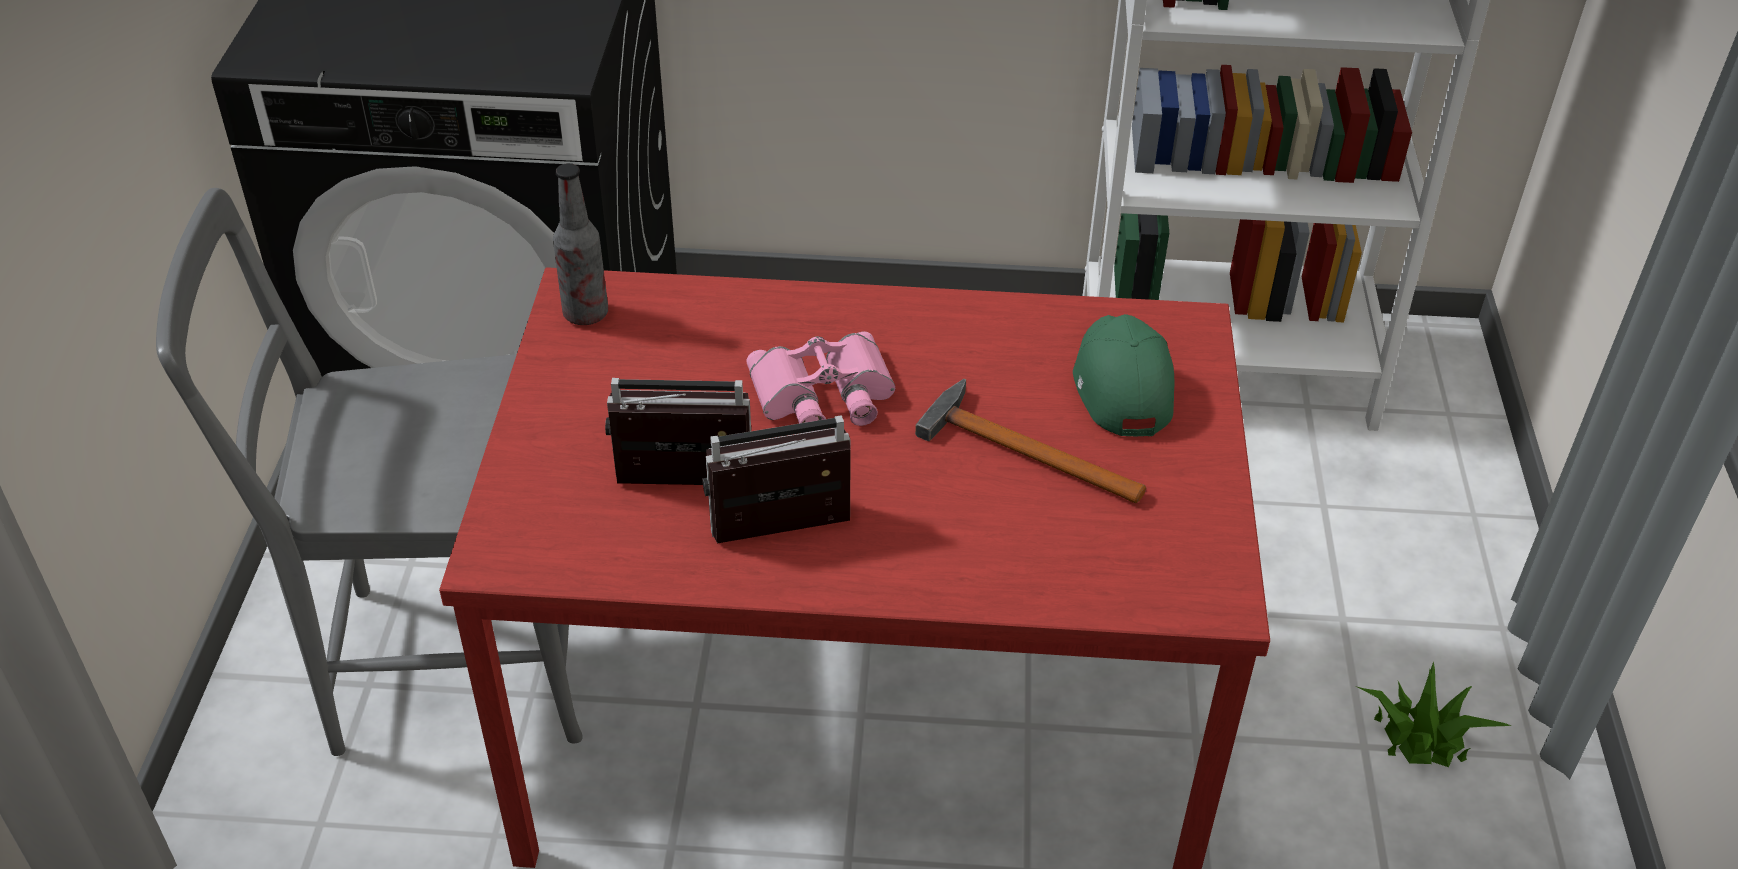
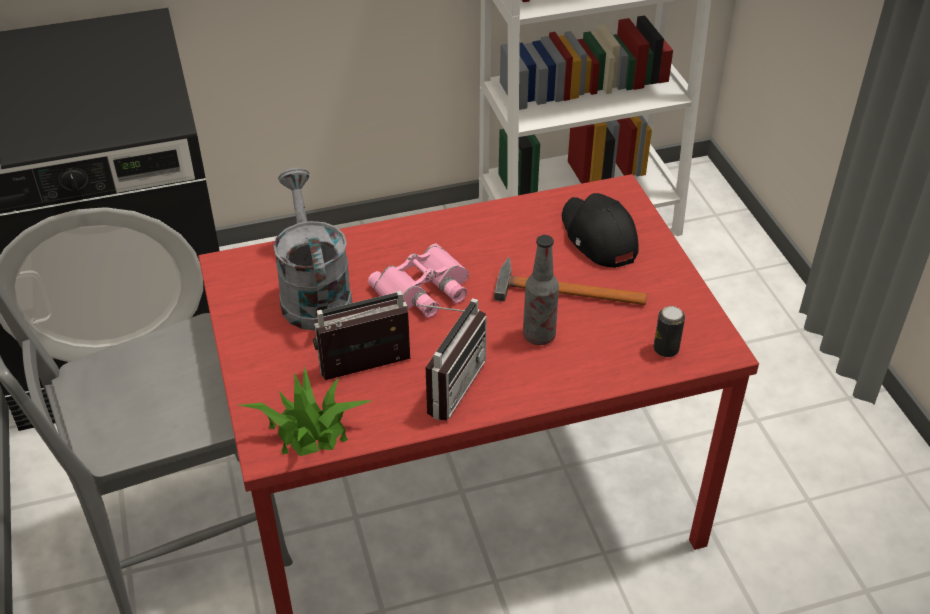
camera: 20 degrees left, 0 degrees up
(586, 314) = (243, 278): bottle -> bottle (539, 336)
(667, 359) = (313, 293): none -> grey watering can
(782, 536) = (447, 384): radio -> radio turned 150 degrees clockwise
(1120, 385) = (597, 238): green cap -> black cap
(1133, 578) = (666, 349): none -> can
(1421, 734) = (784, 403): potted plant -> potted plant (309, 429)

